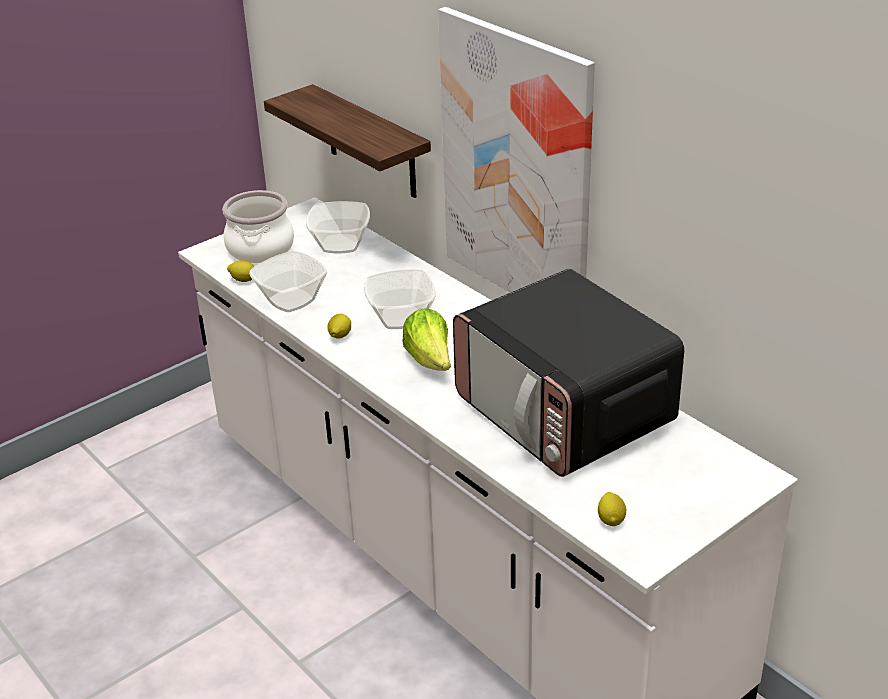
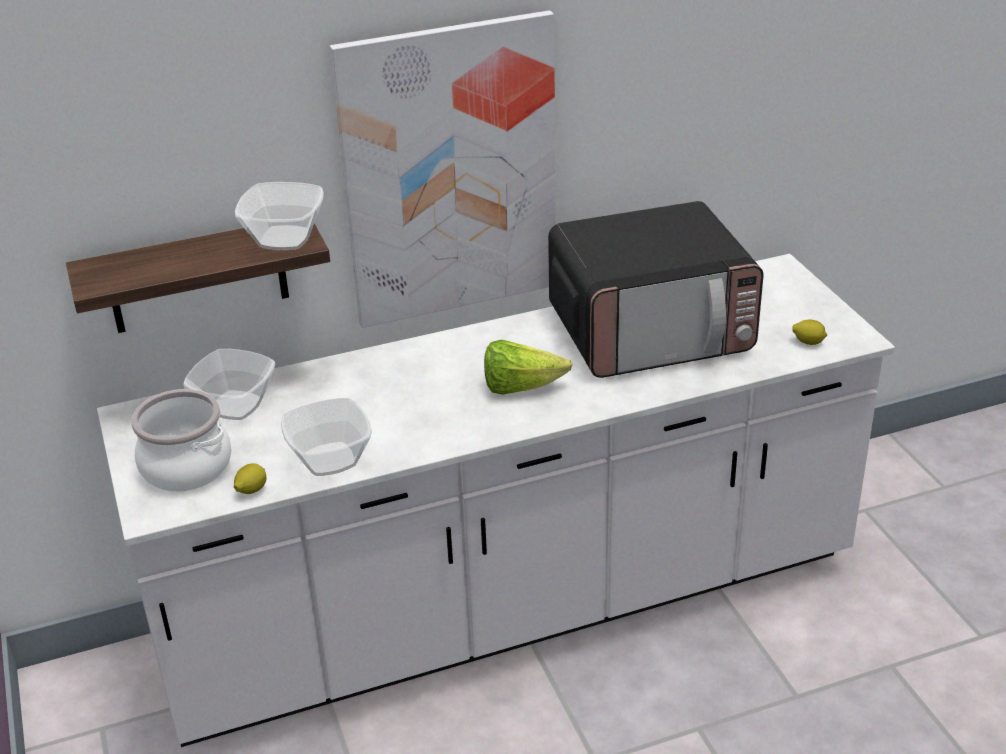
camera: 70 degrees left, 0 degrees up
(339, 336) = (432, 437): lemon -> none
(400, 318) = (426, 392): bowl -> bowl (283, 239)

